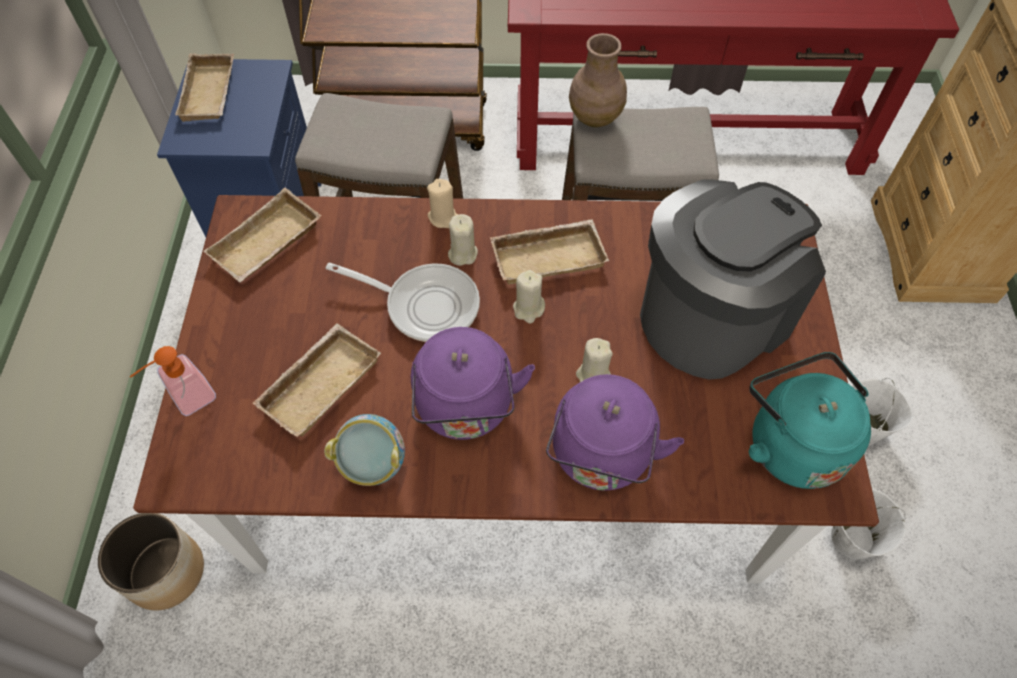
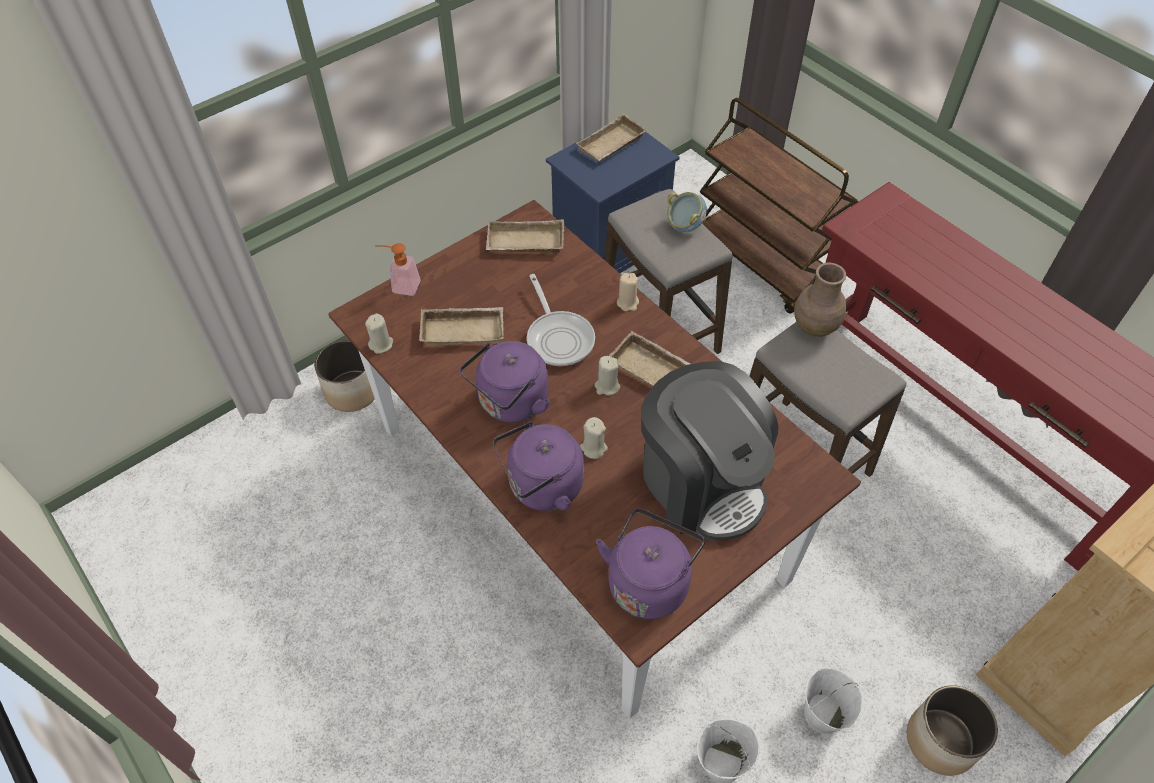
camera: 50 degrees right, 5 degrees down
(372, 464) = (438, 387): bowl -> bowl (684, 226)
(462, 253) = (612, 329): beige candle -> beige candle (381, 344)
(712, 316) = (702, 482): coffee machine -> coffee machine turned 45 degrees clockwise
(791, 442) = (649, 581): turquoise kettle -> purple kettle
(936, 368) = (940, 741): none -> planter

